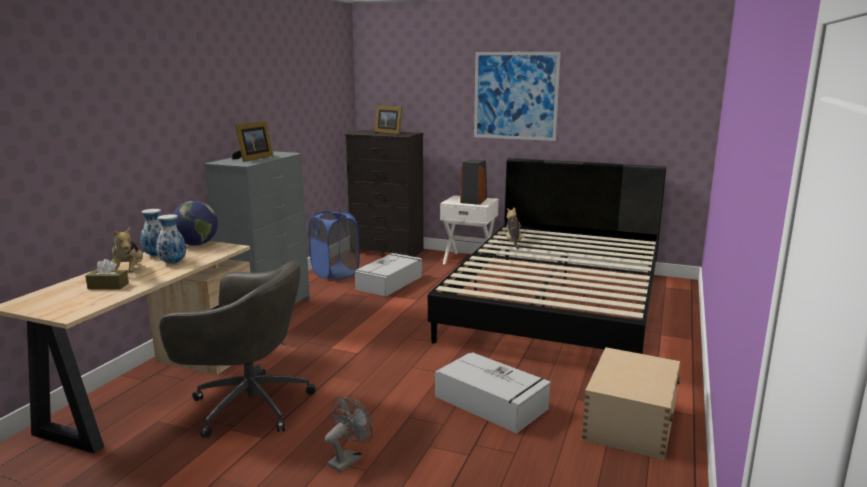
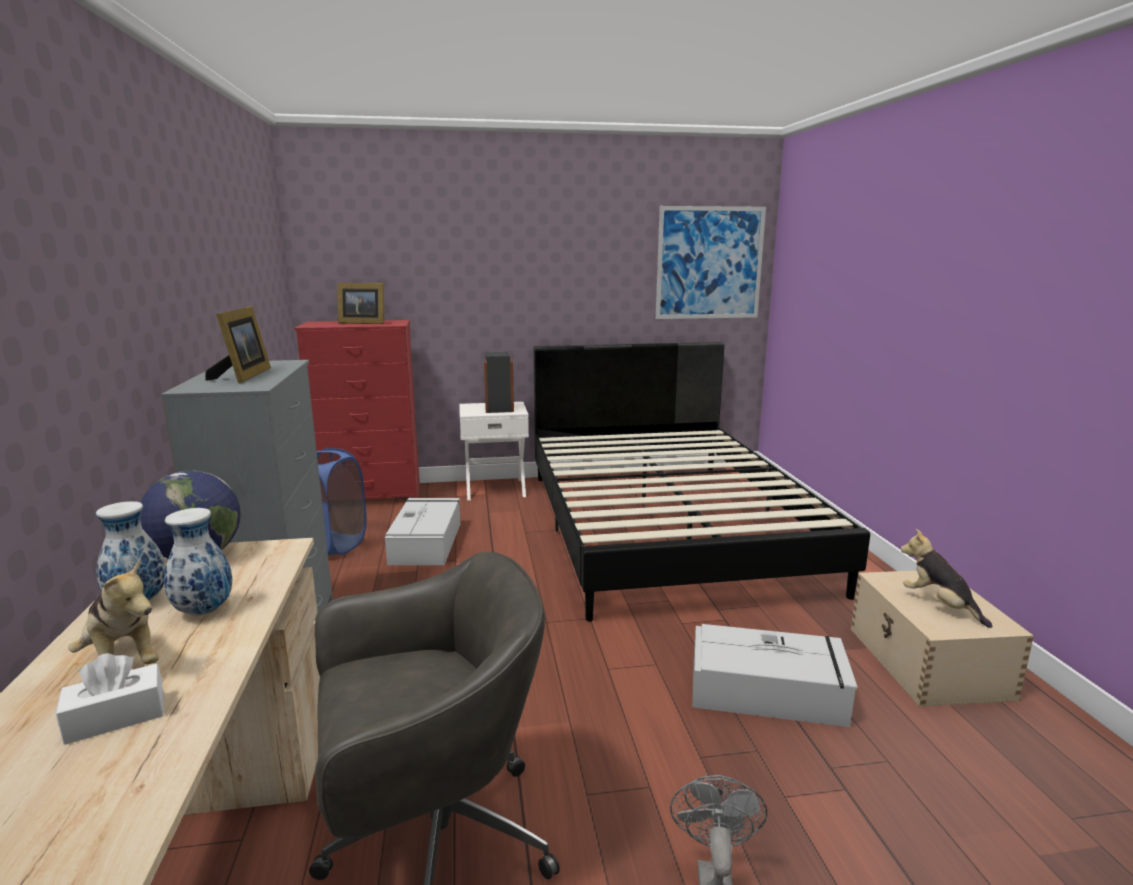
camera: 30 degrees left, 0 degrees up
(108, 286) = (116, 717): brown tissue box -> white tissue box
(387, 252) = (371, 497): black dresser -> red dresser
(513, 242) = (580, 456): plush toy -> plush toy (939, 605)
(515, 96) = (538, 264): picture -> picture (709, 263)

